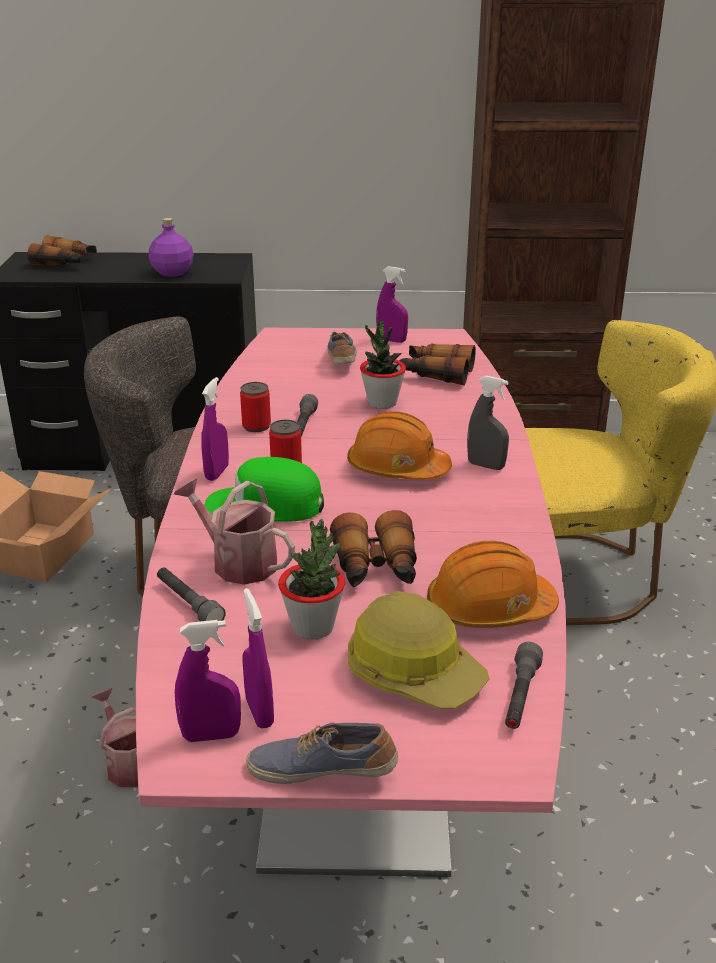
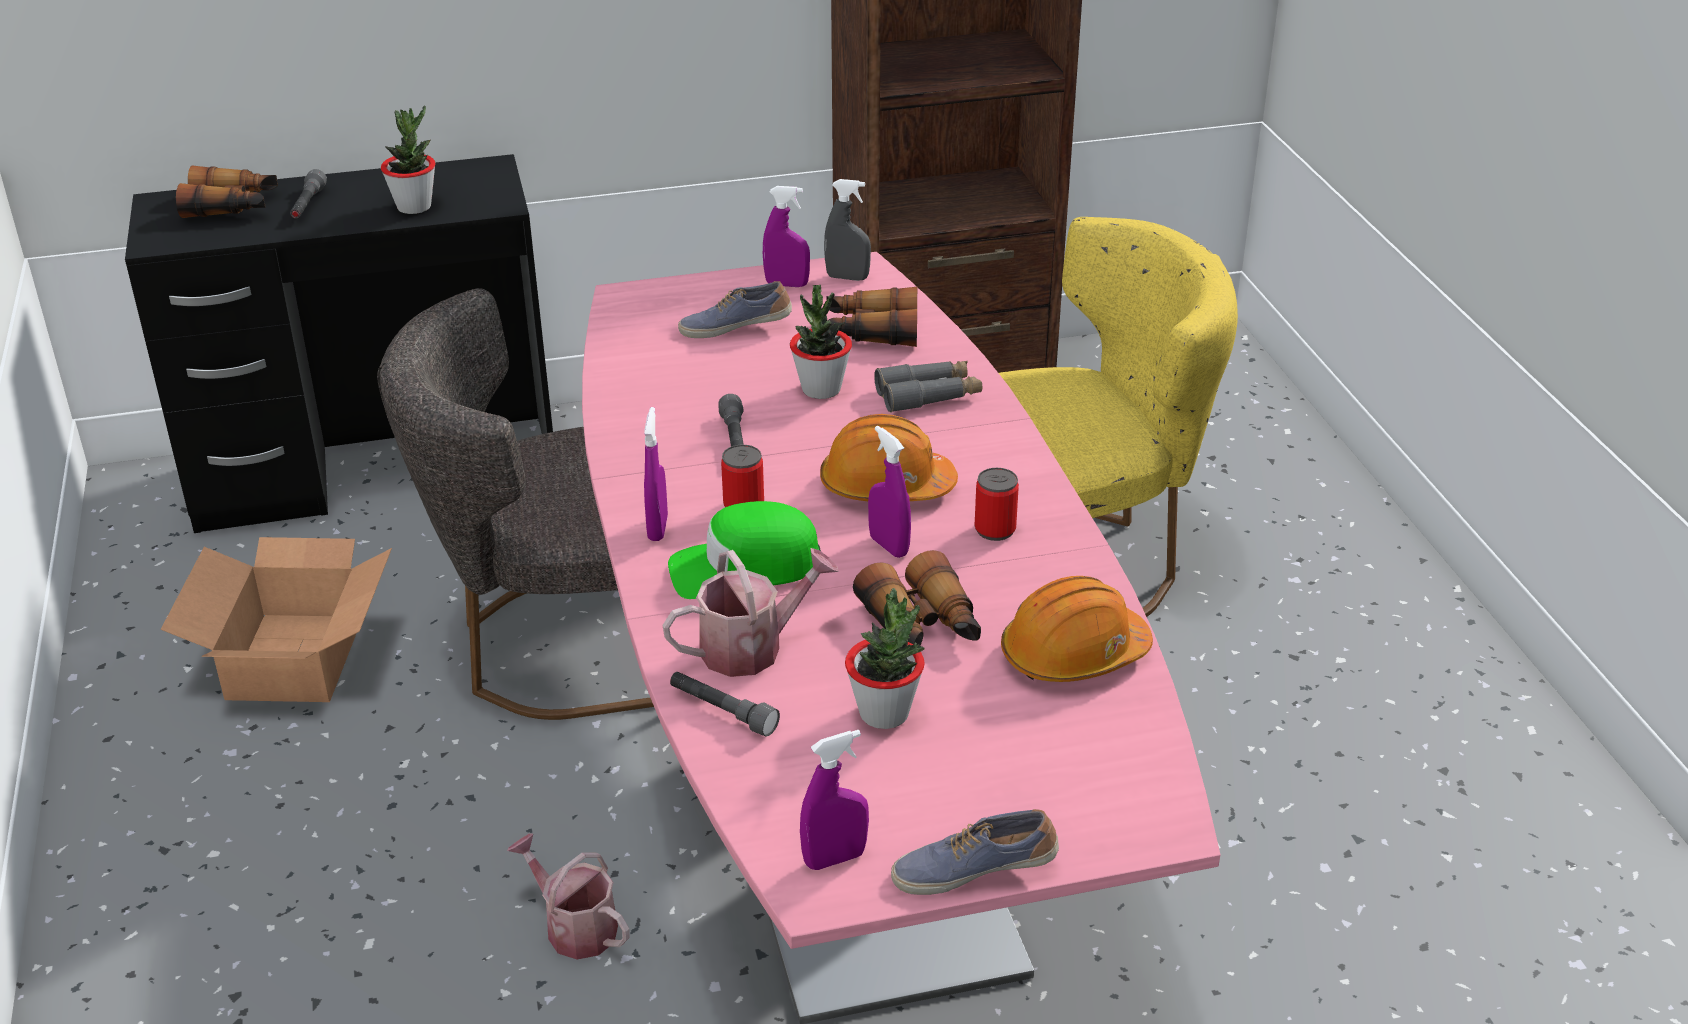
camera: 15 degrees left, 5 degrees up
(173, 273) = (414, 206): purple bottle -> potted plant
(237, 562) = (752, 647): watering can -> watering can turned 135 degrees clockwise
(256, 426) = (672, 450): can -> can (995, 530)
(259, 712) = (874, 823): purple spray bottle -> purple spray bottle (889, 546)
(342, 360) = (735, 327): shoe -> shoe turned 75 degrees counterclockwise
(414, 671) = (1022, 744): hard hat -> none
(458, 416) = (928, 395): none -> grey binoculars
(486, 466) = (993, 464): grey spray bottle -> grey spray bottle (847, 277)
(520, 696) = (1147, 751): grey flashlight -> grey flashlight (308, 205)

